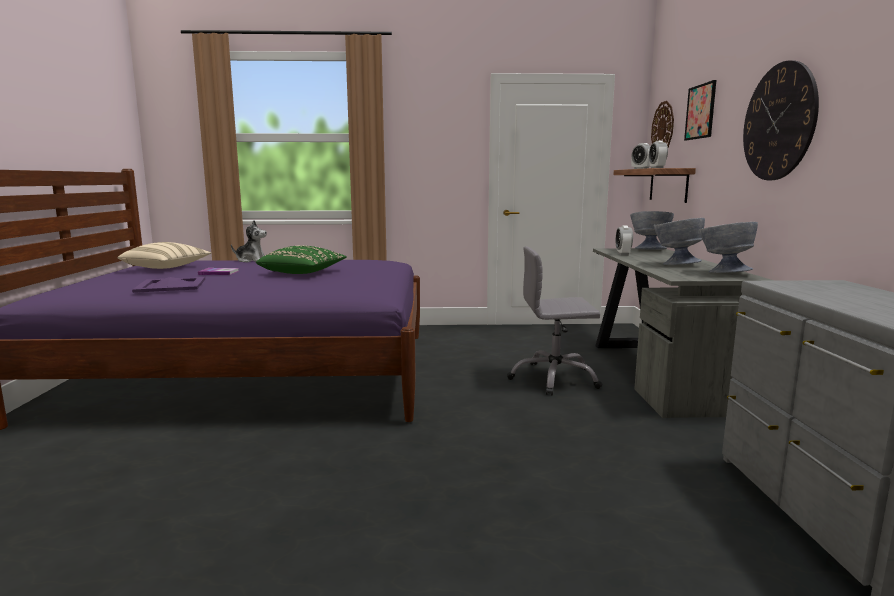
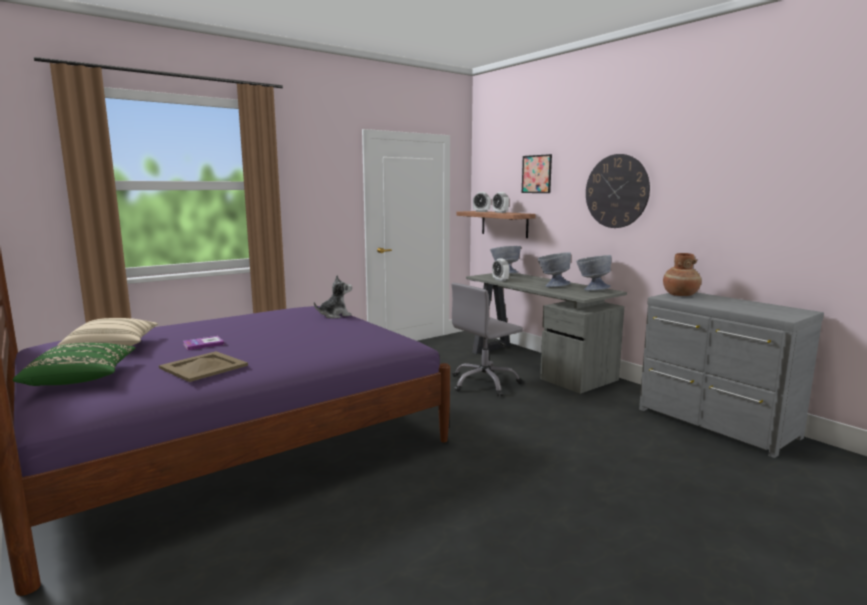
camera: 35 degrees left, 0 degrees up
(170, 285) = (203, 367): purple tray -> beige tray
(252, 260) = (182, 325): plush toy -> plush toy (335, 315)
(303, 273) = (292, 331): green pillow -> green pillow (81, 379)
(663, 128) = (493, 180): wall clock -> none
(813, 284) = (680, 295): none -> brown vase

